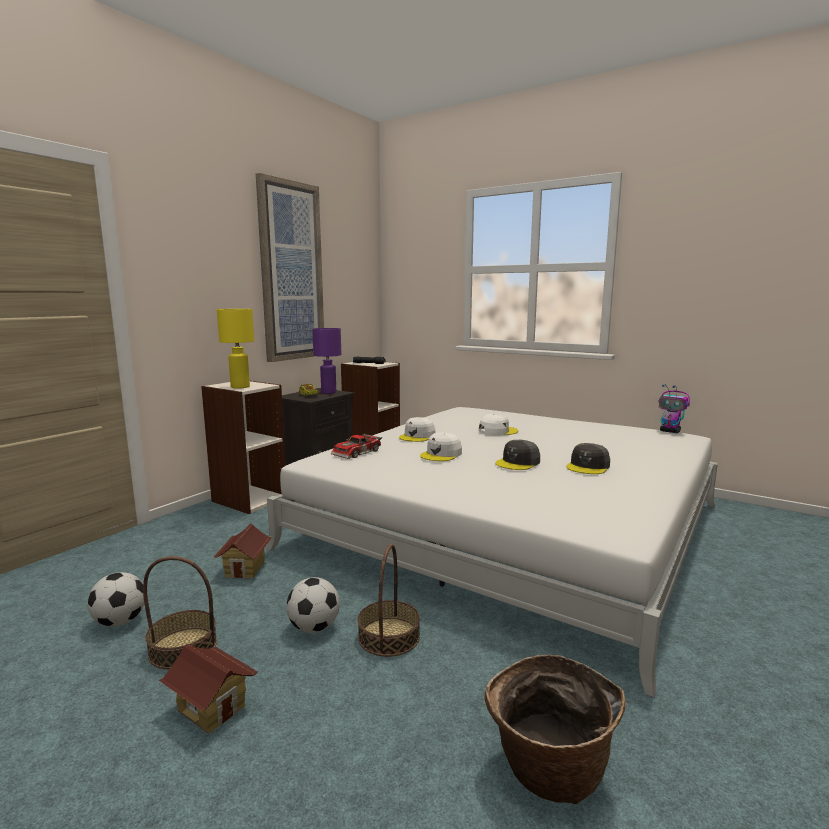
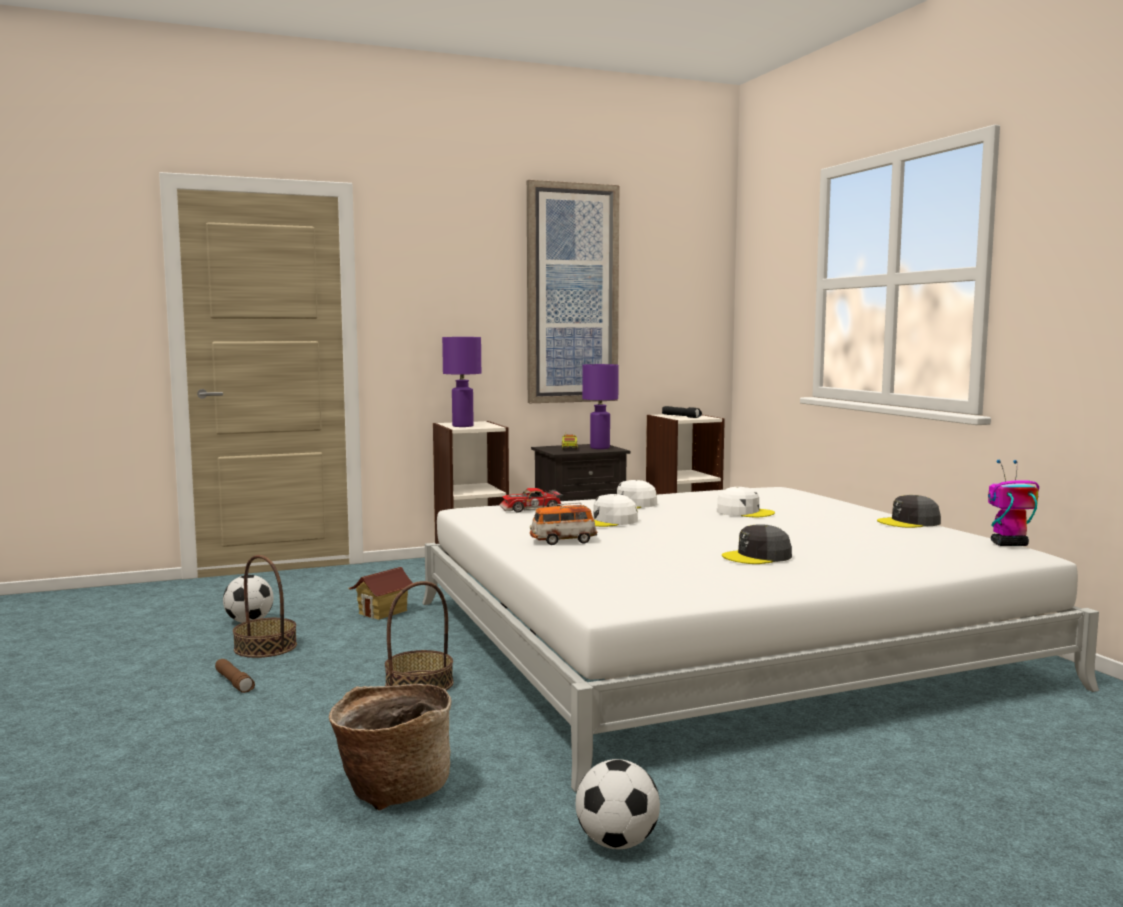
camera: 35 degrees right, 5 degrees down
(212, 708) = (235, 682): toy house -> brown flashlight
(239, 387) = (462, 426): yellow table lamp -> purple table lamp
(314, 627) = (372, 662): football -> football (617, 843)
(451, 480) = (563, 541): none -> toy car
(518, 462) = (675, 539): grey cap -> grey cap (909, 522)
(670, 431) = (1008, 544): toy robot -> toy robot turned 105 degrees clockwise

